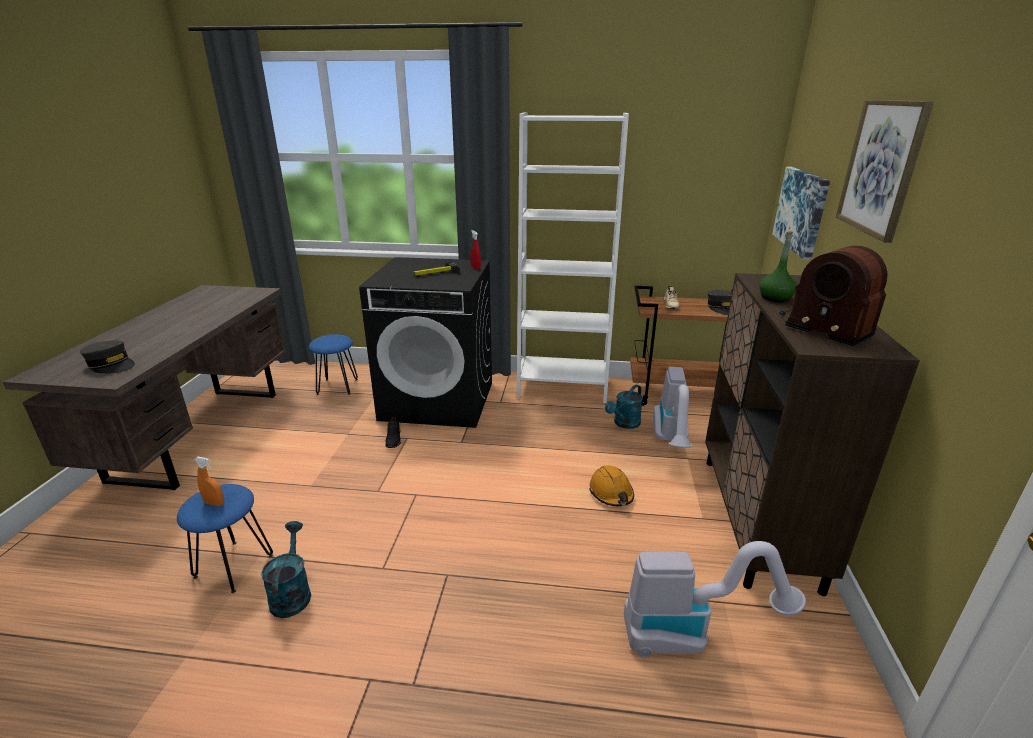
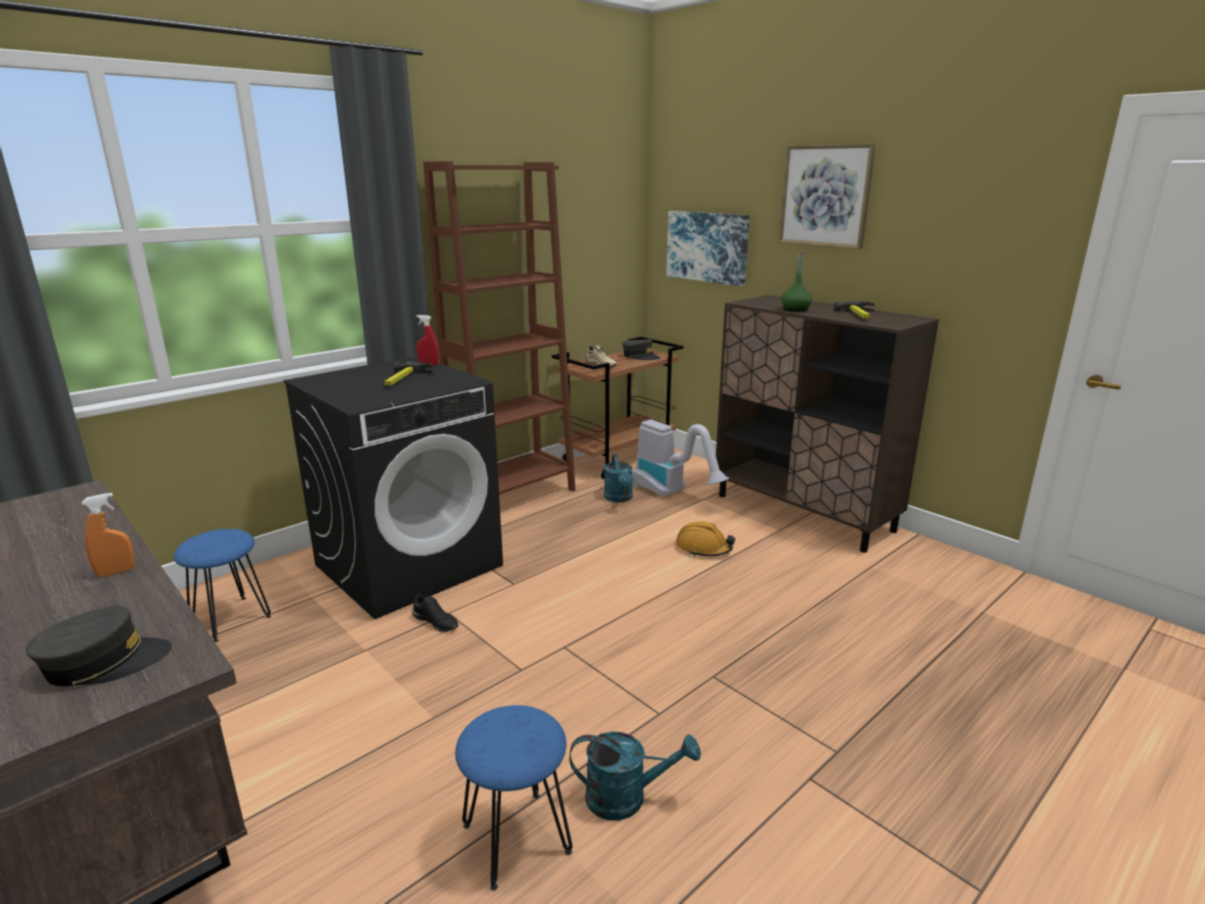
camera: 50 degrees left, 5 degrees down
(214, 503) = (517, 736): orange spray bottle -> orange spray bottle (116, 572)
(291, 593) = (627, 797): turquoise watering can -> turquoise watering can turned 150 degrees clockwise
(562, 388) = (514, 496): white bookcase -> brown bookcase
(692, 634) = (890, 593): vacuum cleaner -> none
(824, 324) = (860, 315): radio -> hammer

